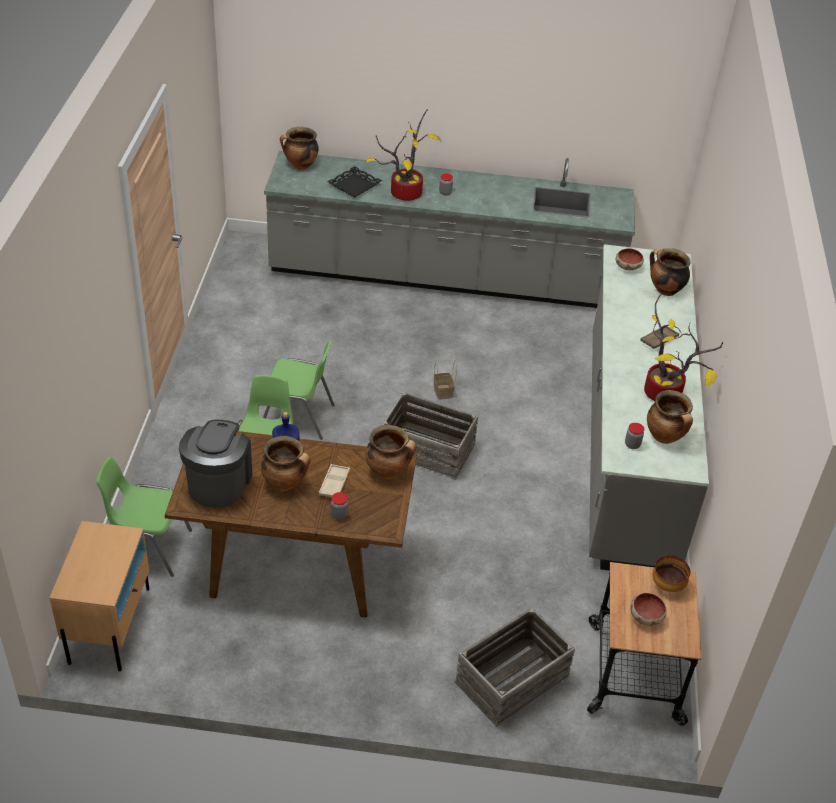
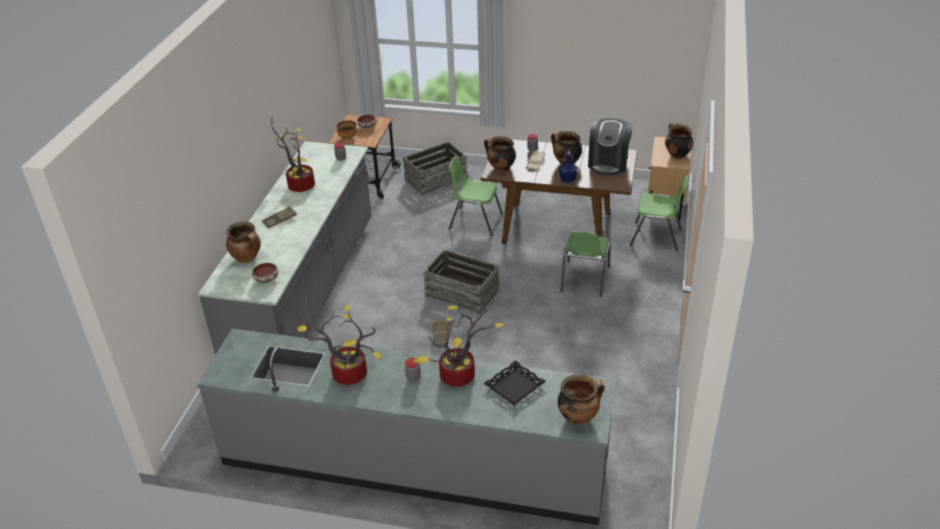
camera: 170 degrees left, 5 degrees down
(298, 417) = (563, 317): green chair -> green chair (474, 221)
(505, 194) = (346, 375): none -> potted plant
(665, 437) = (316, 162): cooking pot -> cooking pot (676, 155)

